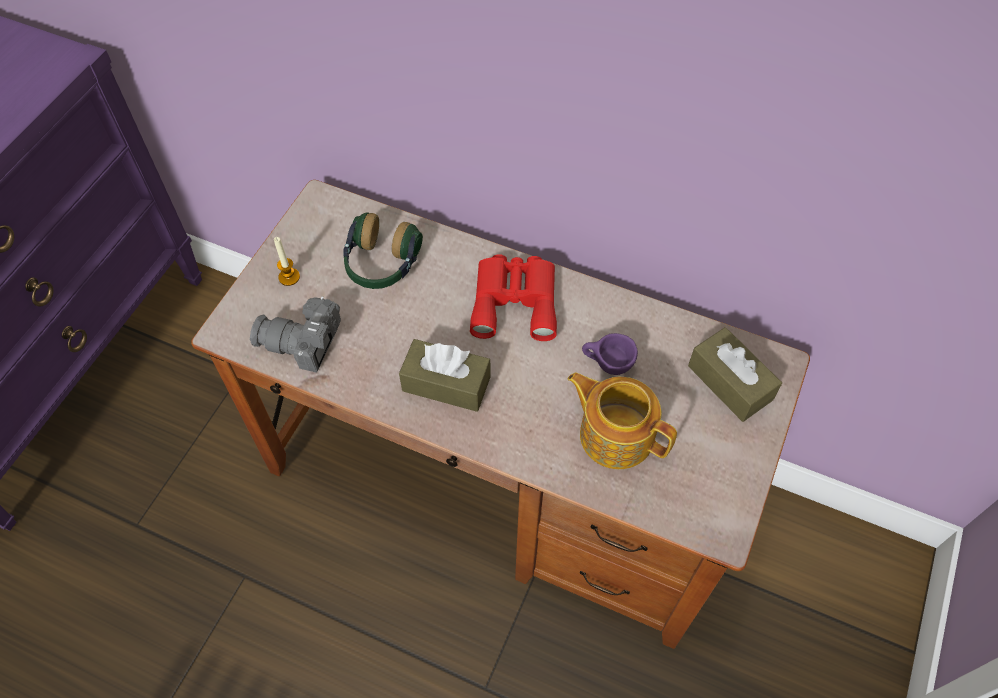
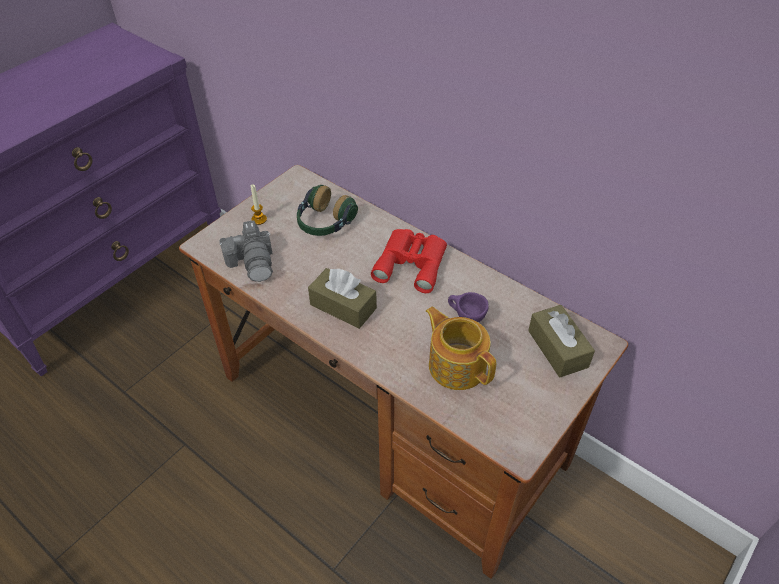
camera: 15 degrees right, 10 degrees down
(303, 344) = (253, 262): camera -> camera turned 135 degrees counterclockwise

